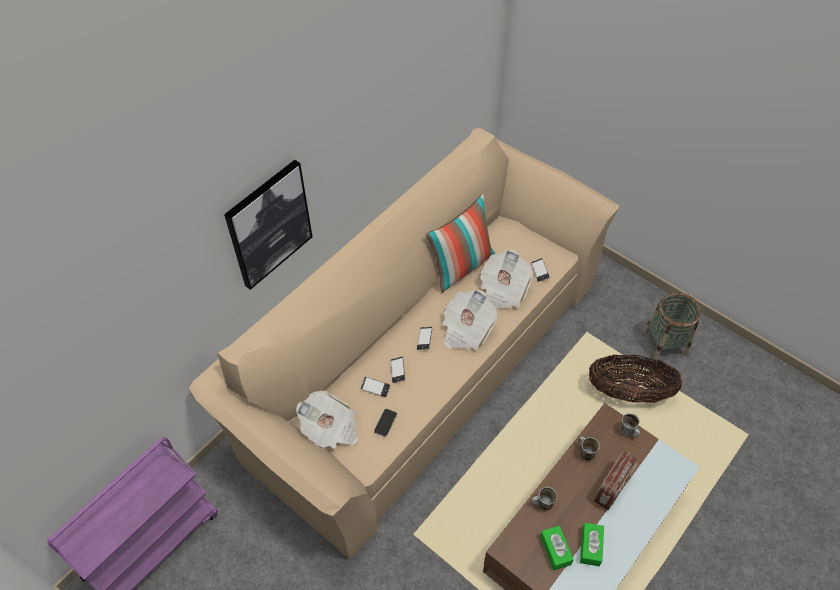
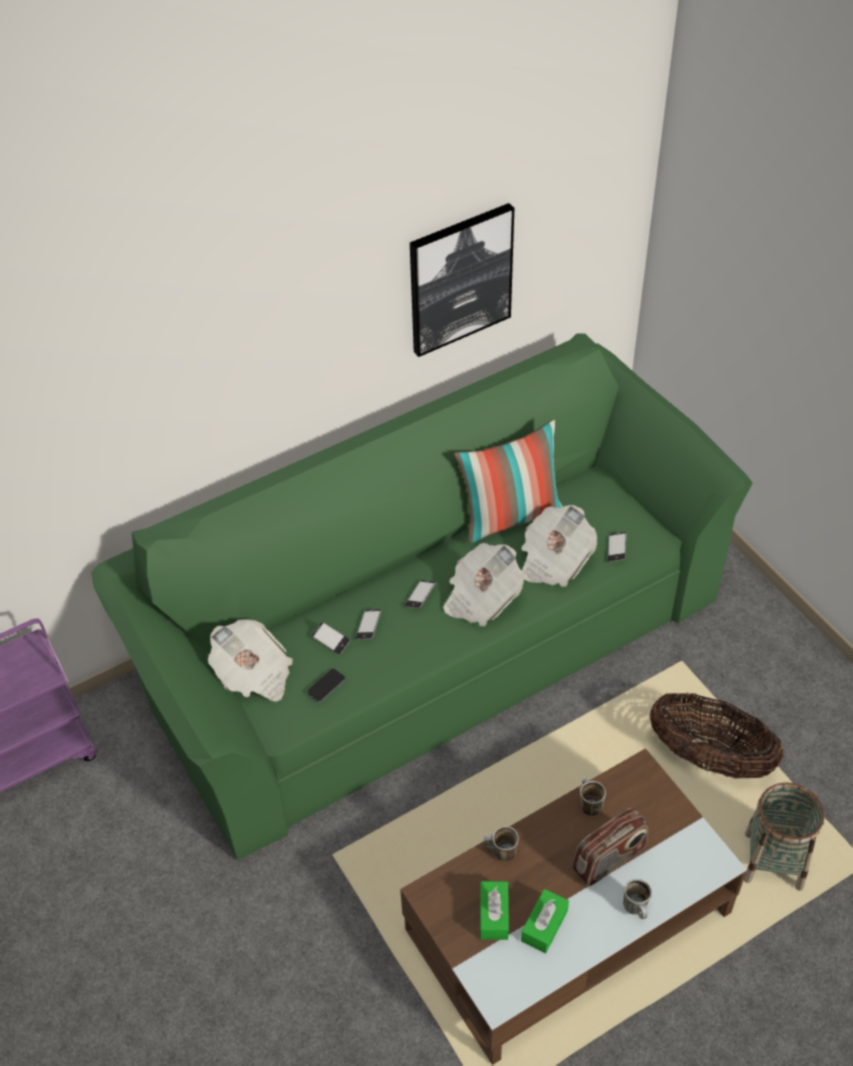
camera: 20 degrees right, 5 degrees down
(269, 224) = (233, 383): picture -> picture (460, 279)
(417, 360) = (427, 637): beige sofa -> green sofa
(628, 432) = (663, 795): mug -> mug (637, 909)
(664, 343) = (792, 705): basket -> basket (773, 860)

